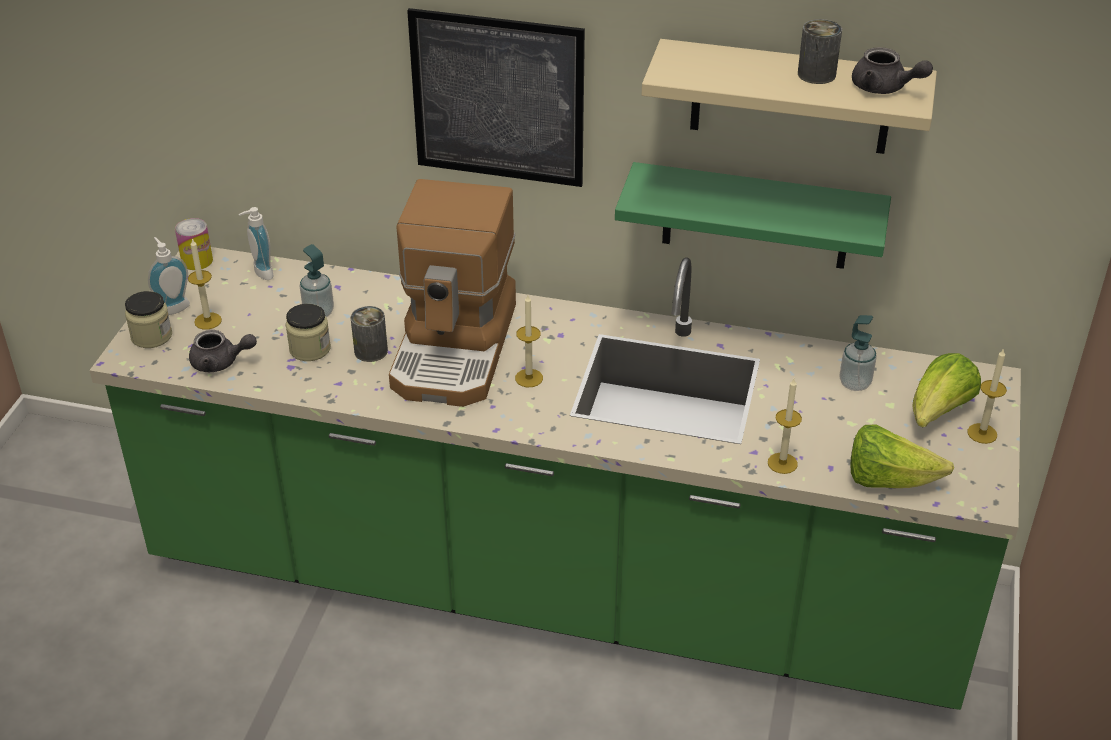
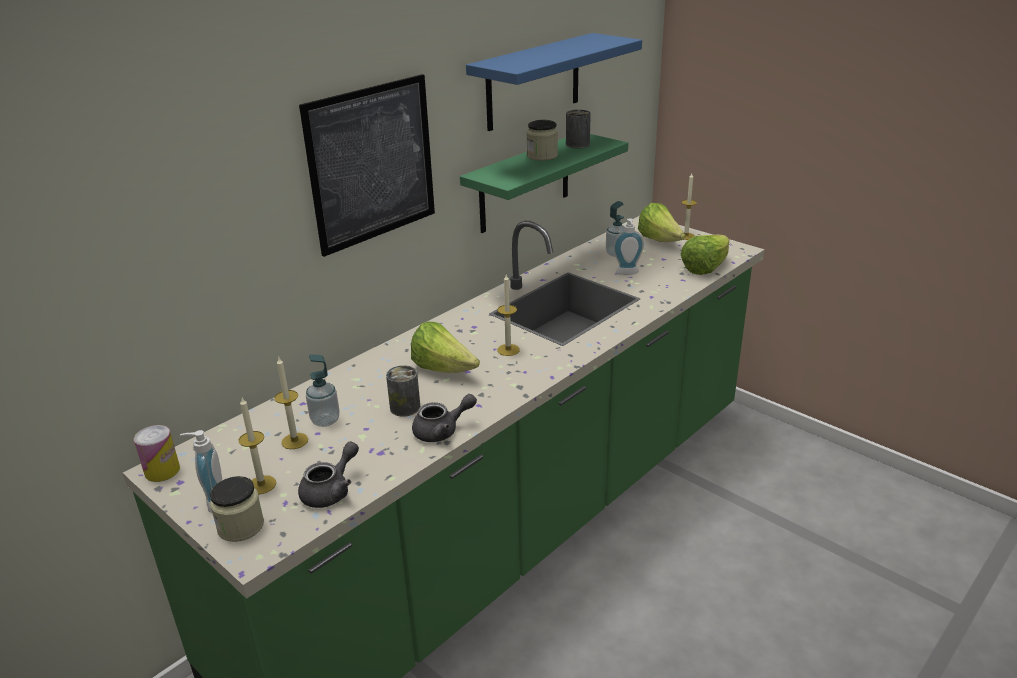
camera: 60 degrees left, 10 degrees down
(260, 273) = (231, 438): soap dispenser -> soap dispenser (627, 273)
(310, 349) = (368, 436): jar -> jar (542, 156)
(456, 348) = (443, 369): coffee machine -> lettuce
(782, 463) = (668, 291): candle -> candle (294, 441)
(791, 97) = (533, 82): beige shelf -> blue shelf
(816, 74) = (564, 47): can -> can (577, 144)
(884, 88) = (599, 40): grey teapot -> grey teapot (442, 431)

